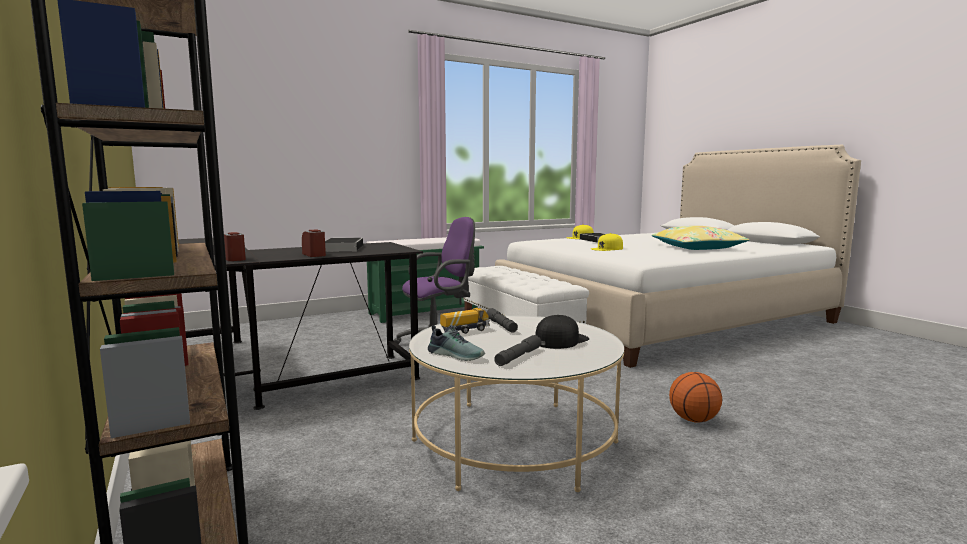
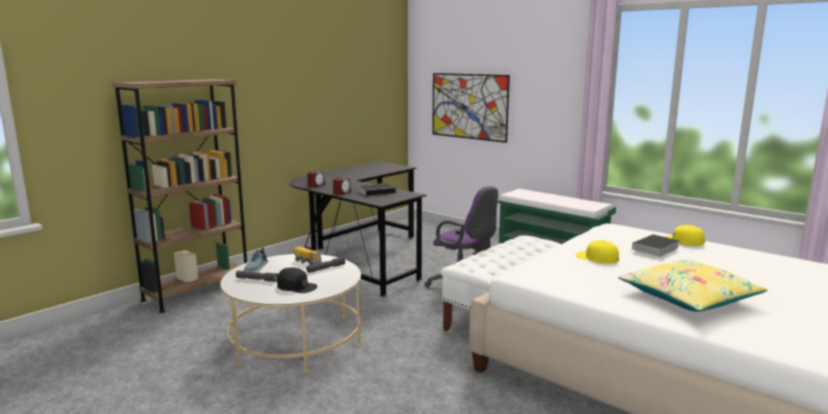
camera: 70 degrees right, 5 degrees up
(261, 153) = (469, 106): none -> picture
(693, 420) = (362, 403): basketball -> none

